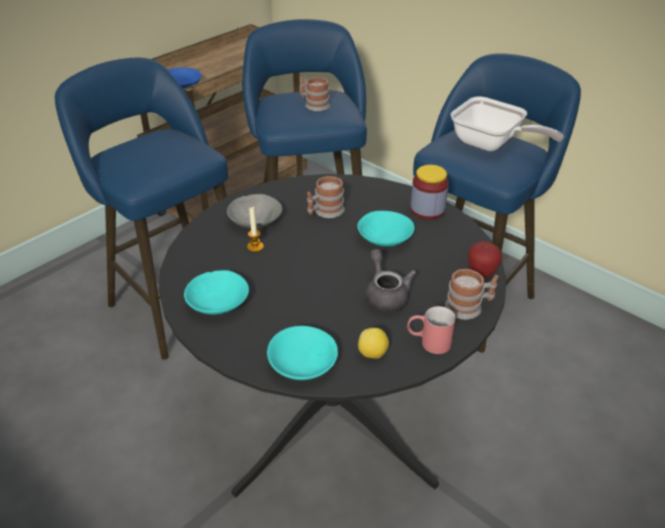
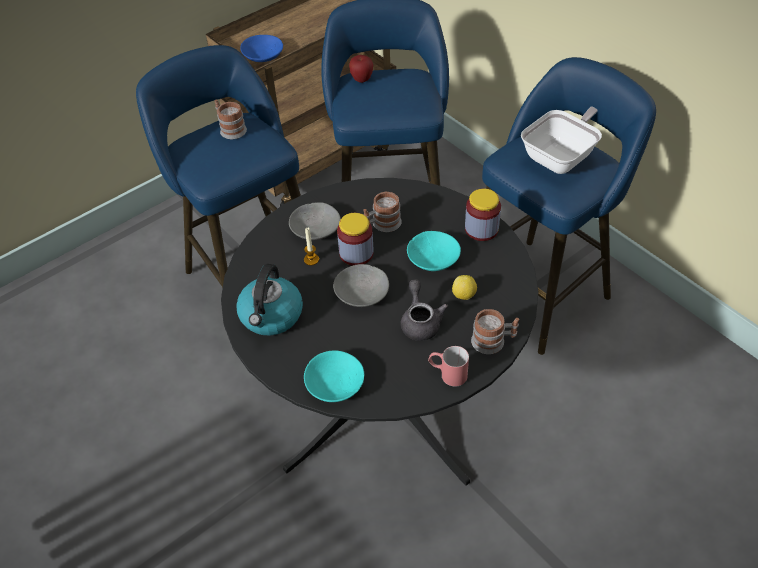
camera: 10 degrees right, 10 degrees up
(218, 302) = (271, 316): turquoise bowl -> kettle
(302, 238) = (356, 253): none -> jar
(314, 105) = (393, 90): mug -> mug (230, 129)
(317, 273) = (362, 293): none -> grey bowl
(373, 354) = (396, 380): lemon -> lemon (464, 295)
(481, 273) = (514, 306): apple -> apple (362, 79)
(491, 145) = (563, 156): frying pan -> frying pan turned 90 degrees counterclockwise

